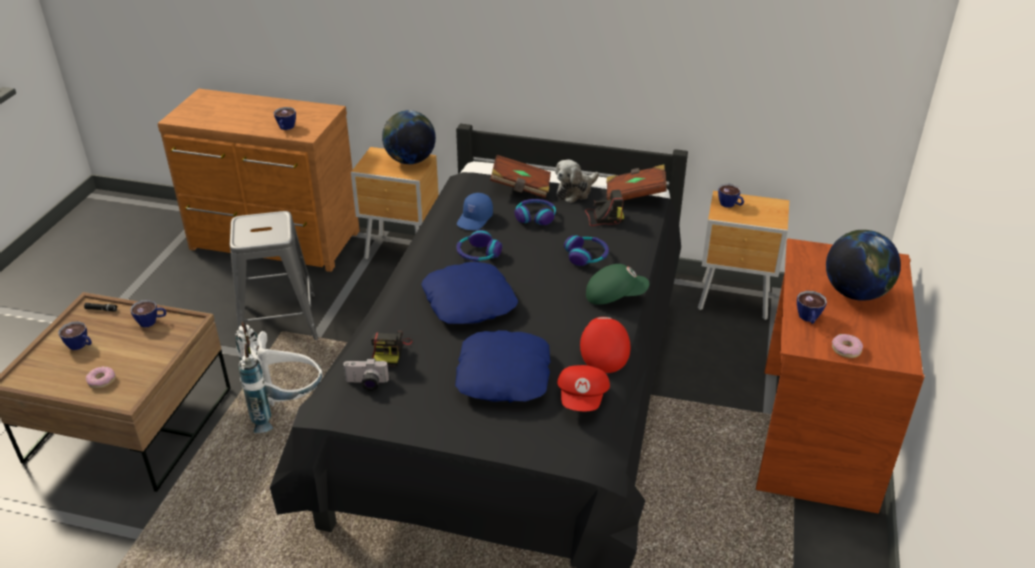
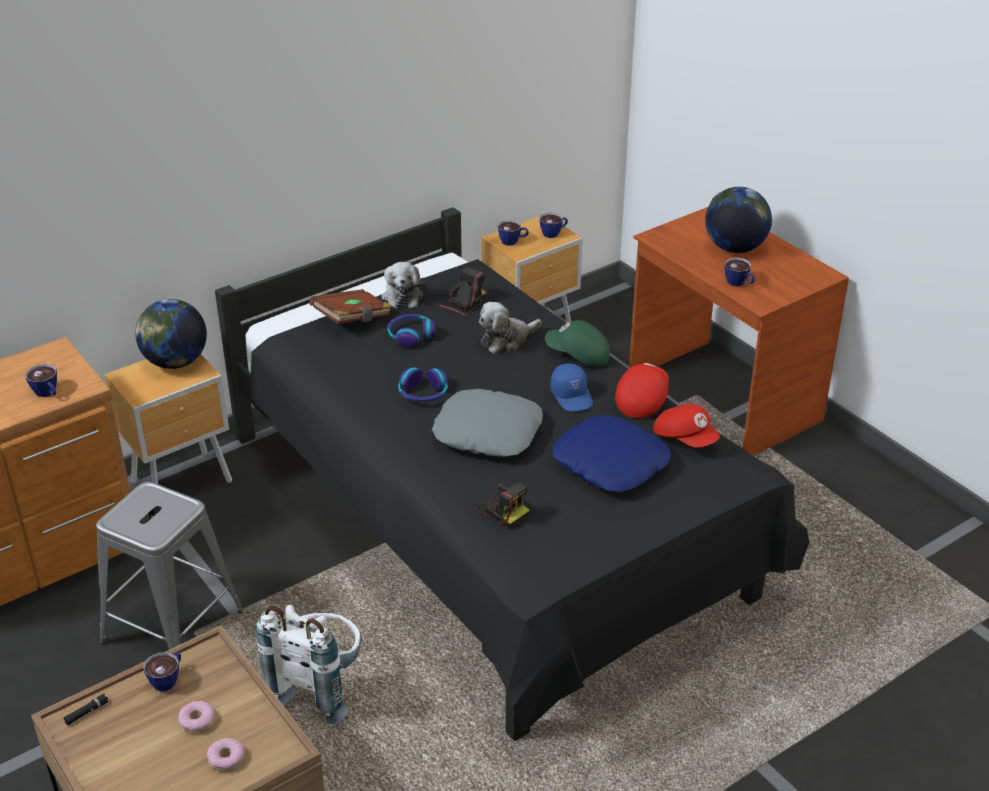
camera: 50 degrees left, 0 degrees up
(80, 346) = (136, 754): cup -> cup (554, 233)
(366, 384) = (530, 545): camera -> none
(470, 301) = (488, 432): blue pillow -> grey pillow
(475, 219) = (365, 368): blue cap -> blue cap (572, 396)
(586, 256) = (506, 340): headphones -> plush toy
(603, 352) = (642, 399): red cap -> red cap turned 75 degrees clockwise
(615, 295) = (578, 355): green cap -> green cap turned 105 degrees counterclockwise
(635, 195) = (454, 270): brown book -> none
(846, 350) = (789, 289): donut -> donut (197, 721)

